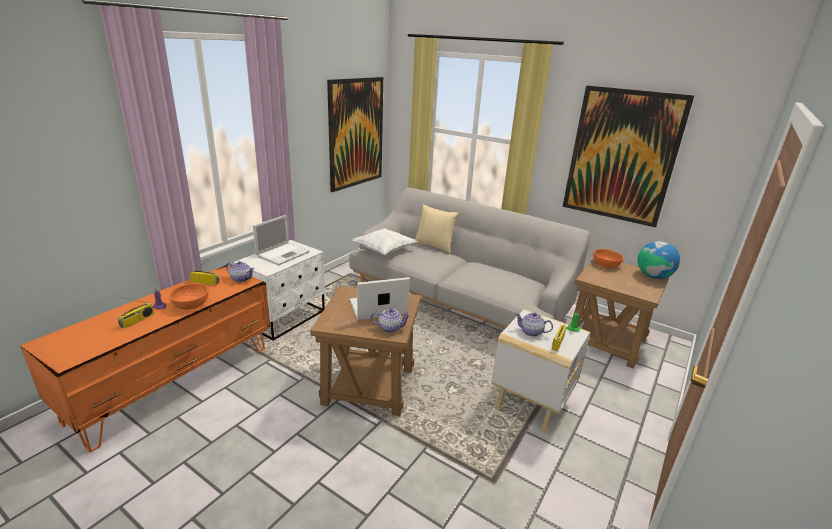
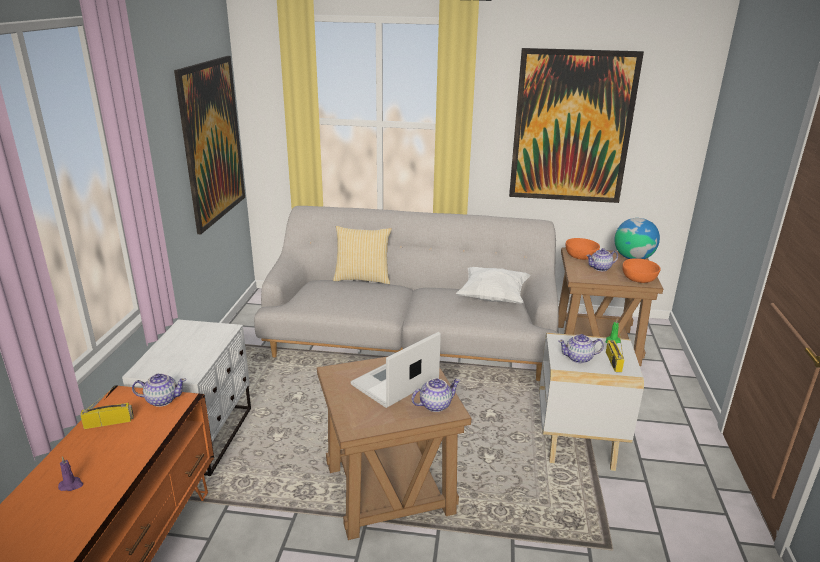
camera: 25 degrees left, 0 degrees up
(137, 321) = (55, 521): radio -> none
(191, 304) = (120, 464): orange bowl -> orange bowl (639, 278)
(283, 254) = (189, 343): laptop -> none
(384, 251) = (304, 301): white pillow -> white pillow (493, 297)
(614, 276) = (600, 268): none -> teapot

